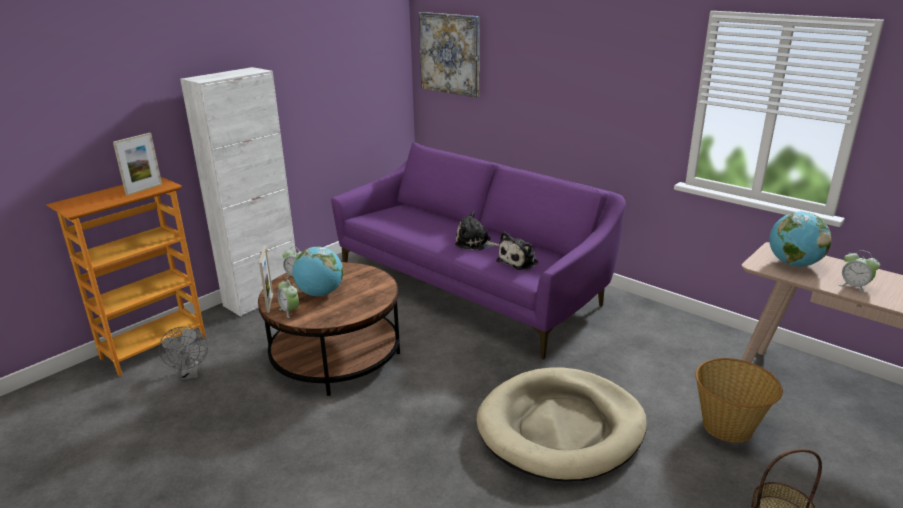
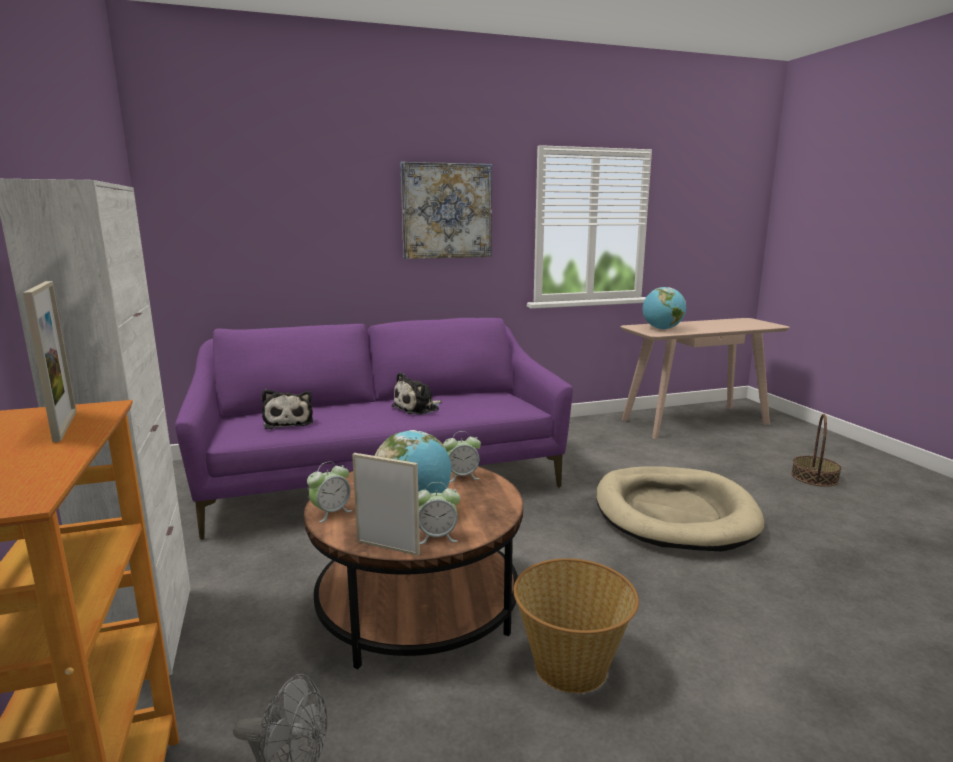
camera: 60 degrees left, 10 degrees down
(450, 54) = (220, 210): picture -> picture (446, 211)
(519, 261) = (487, 404): plush toy -> plush toy (289, 422)
(728, 426) = (707, 457): basket -> basket (571, 665)
(854, 287) = (706, 328): alarm clock -> alarm clock (462, 476)

